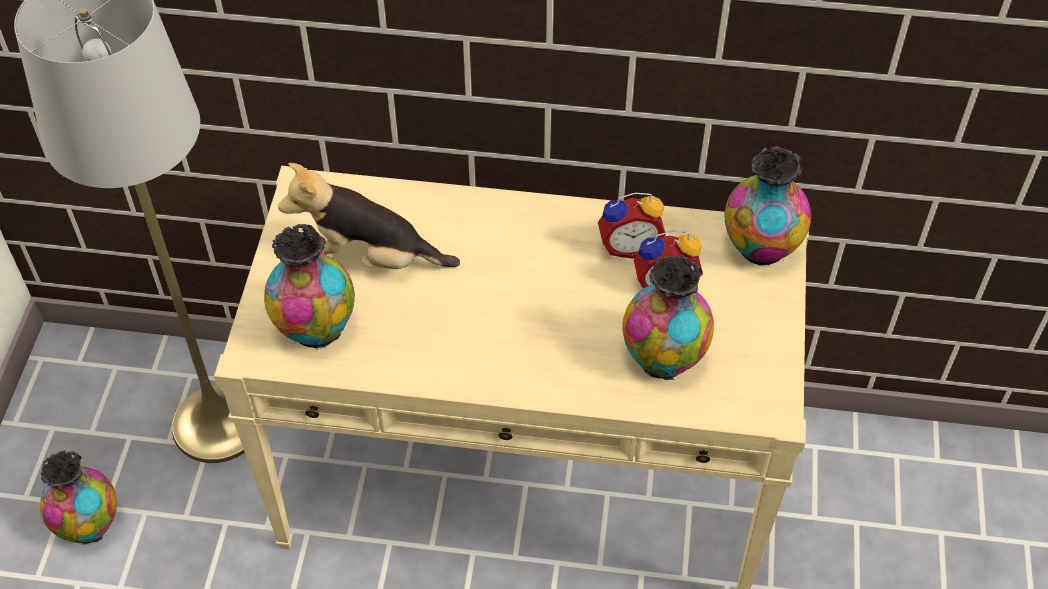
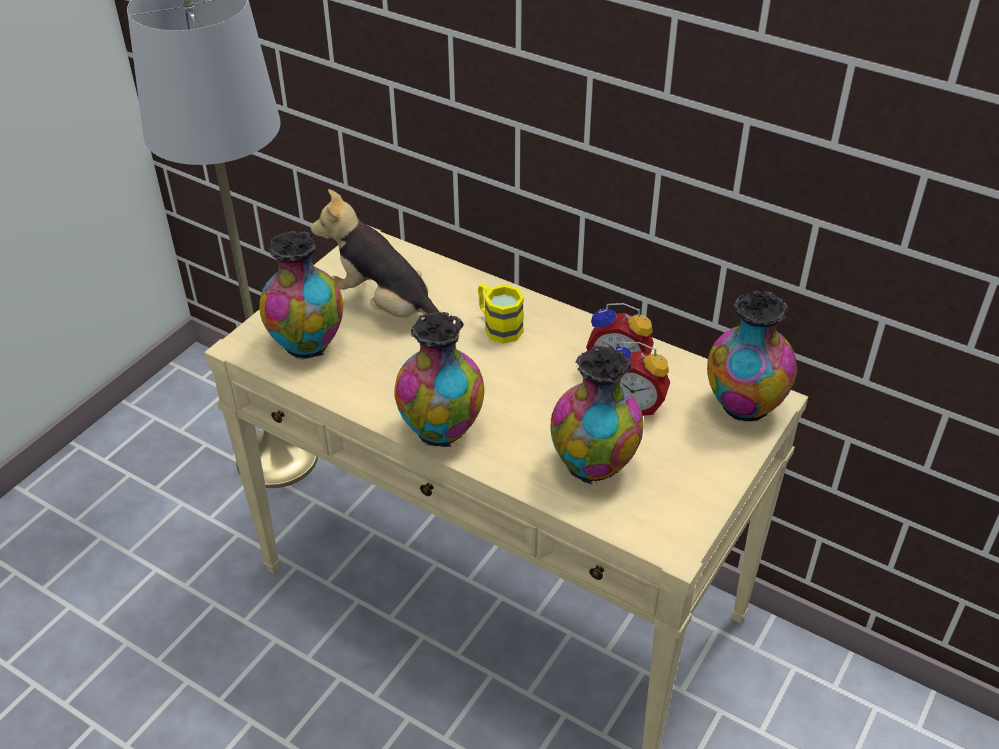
camera: 25 degrees right, 10 degrees down
(89, 524) = (136, 496): vase -> vase (442, 429)
(492, 241) = (498, 326): none -> yellow mug

